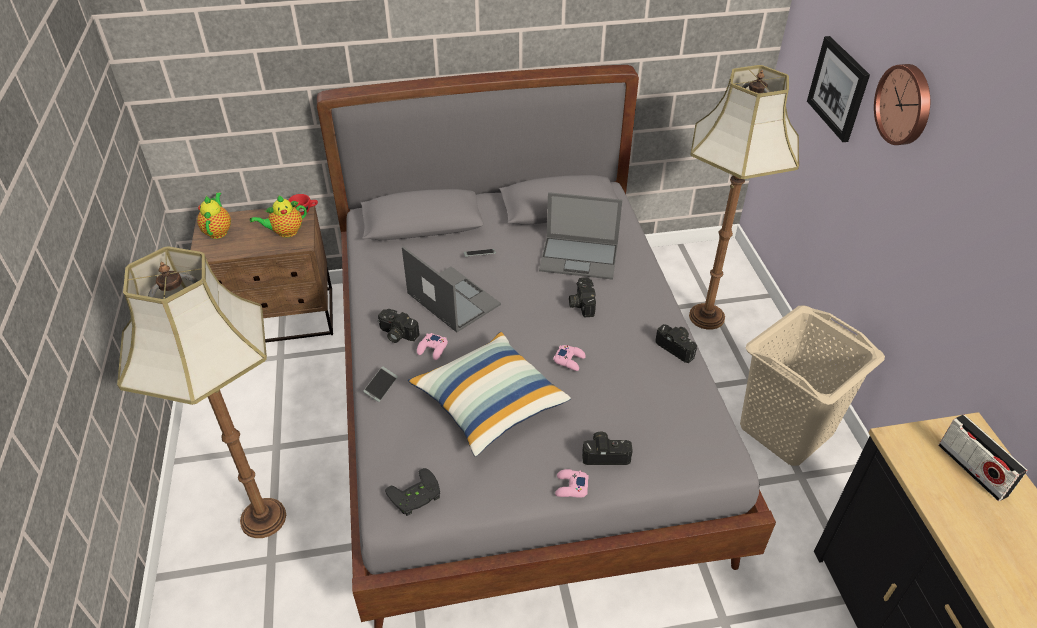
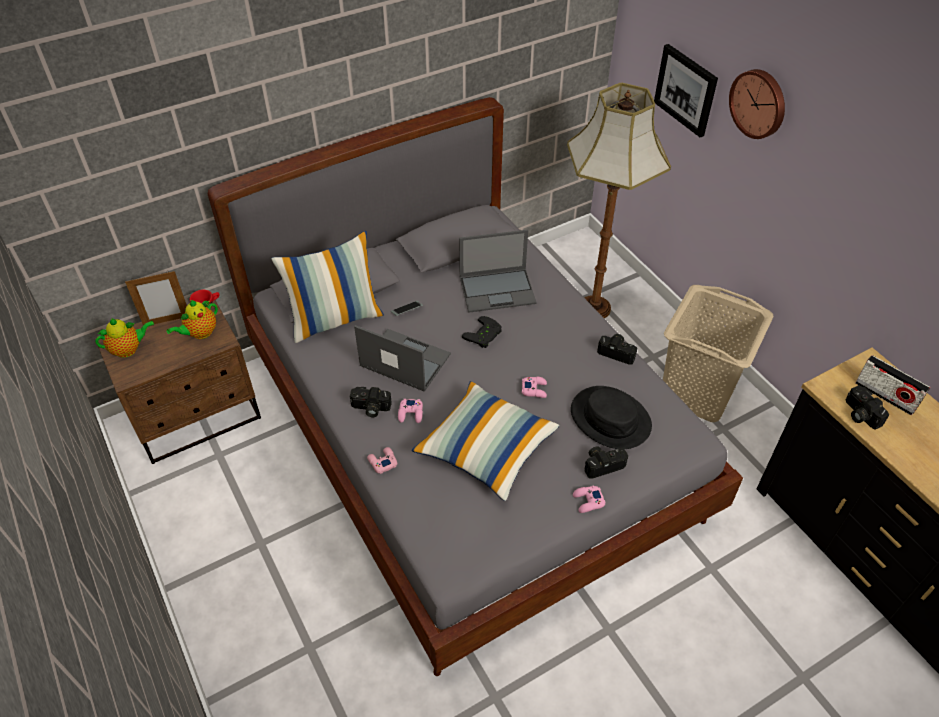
camera: 20 degrees left, 5 degrees up
(218, 231) = (129, 349): teapot -> teapot turned 90 degrees clockwise
(262, 517) = (281, 613): floor lamp -> none
(263, 215) = (167, 321): none -> picture frame
(381, 387) = (382, 462): phone -> pink game controller
(408, 246) = (335, 319): none -> pillow
(416, 497) = (466, 551): black game controller -> black game controller (484, 335)
(581, 303) = (519, 334): camera -> camera (859, 414)
(637, 410) = (610, 418): none -> black hat

